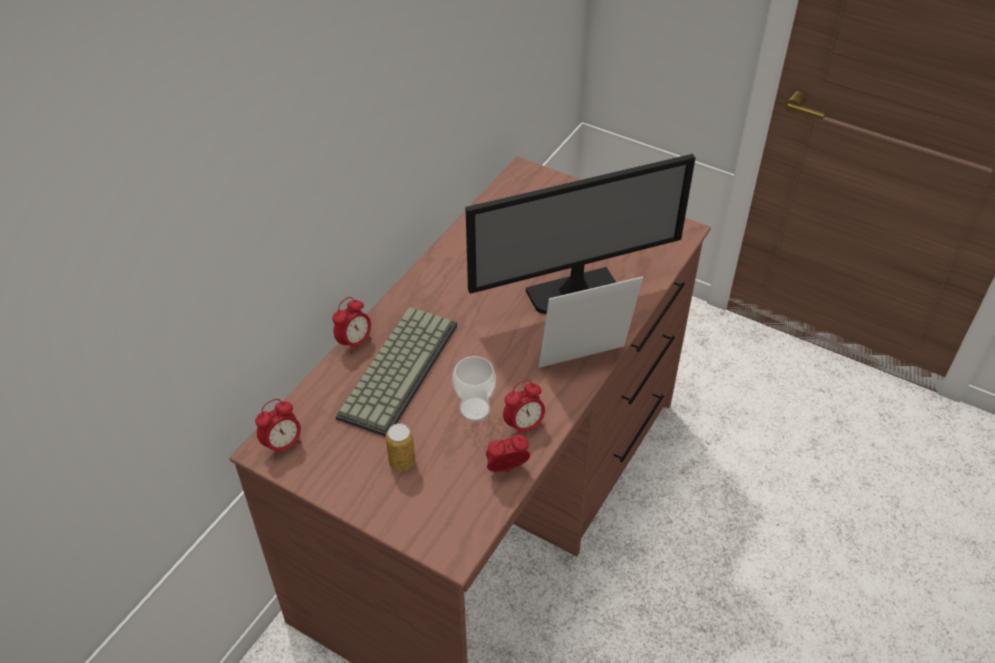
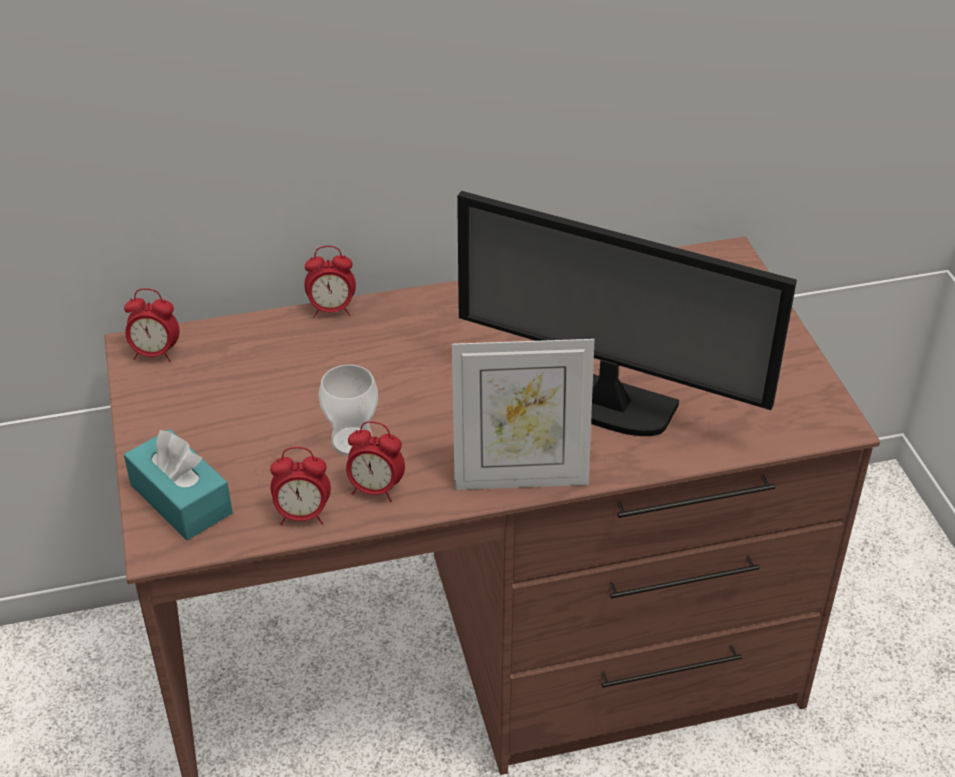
camera: 45 degrees right, 5 degrees down
(397, 368) = (336, 357): keyboard -> none
(402, 462) = (225, 439): can -> none
(427, 516) = (181, 499): none -> turquoise tissue box
(506, 470) = (302, 515): alarm clock -> alarm clock turned 150 degrees clockwise
(584, 363) = (520, 477): picture frame -> picture frame turned 150 degrees clockwise

